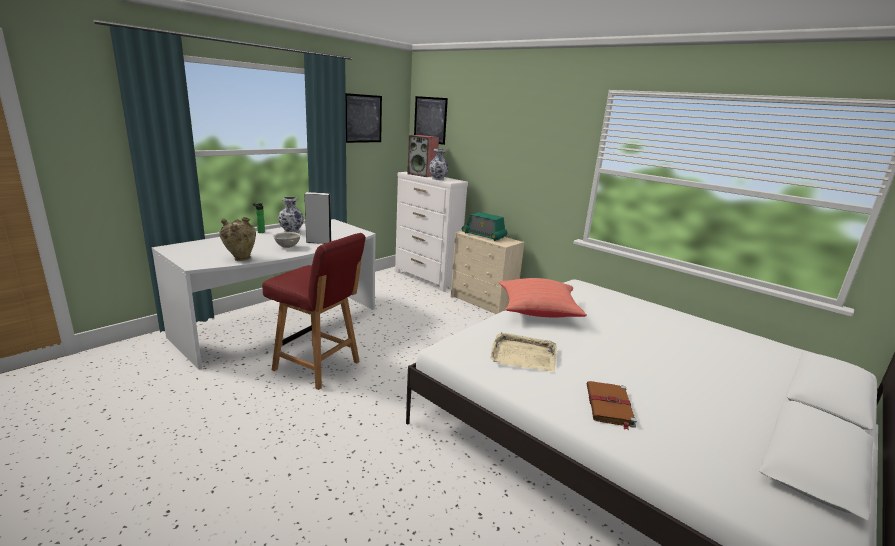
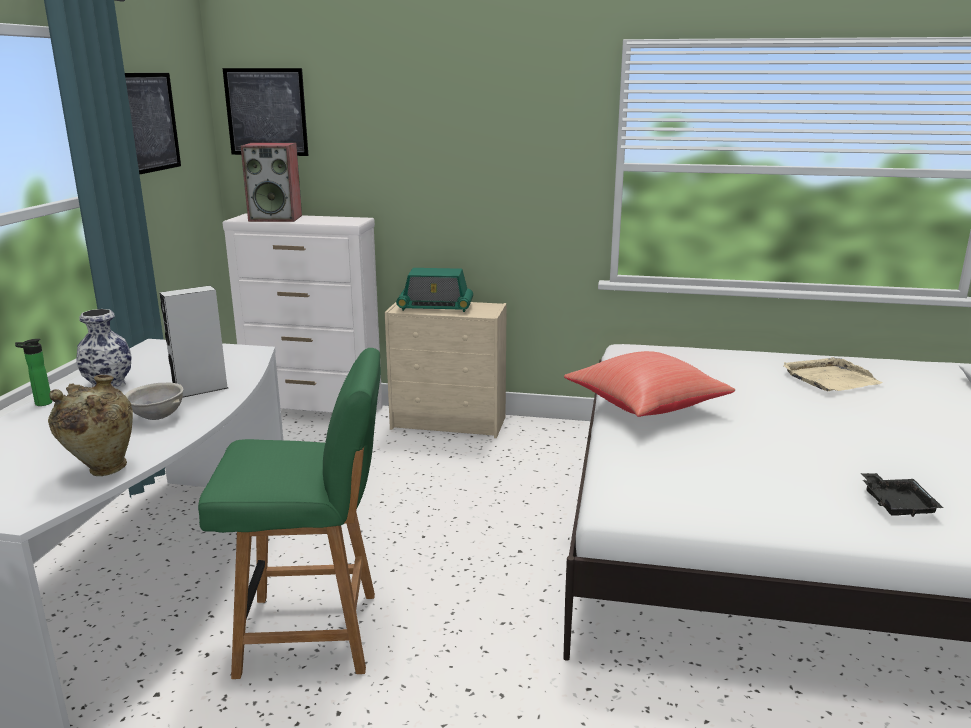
camera: 30 degrees left, 0 degrees up
(318, 366) = (313, 633): red chair -> green chair
(438, 179) = (320, 222): vase -> none
(523, 355) = (720, 475): beige tray -> beige tray (830, 379)
(609, 406) = (896, 504): brown book -> black tray

